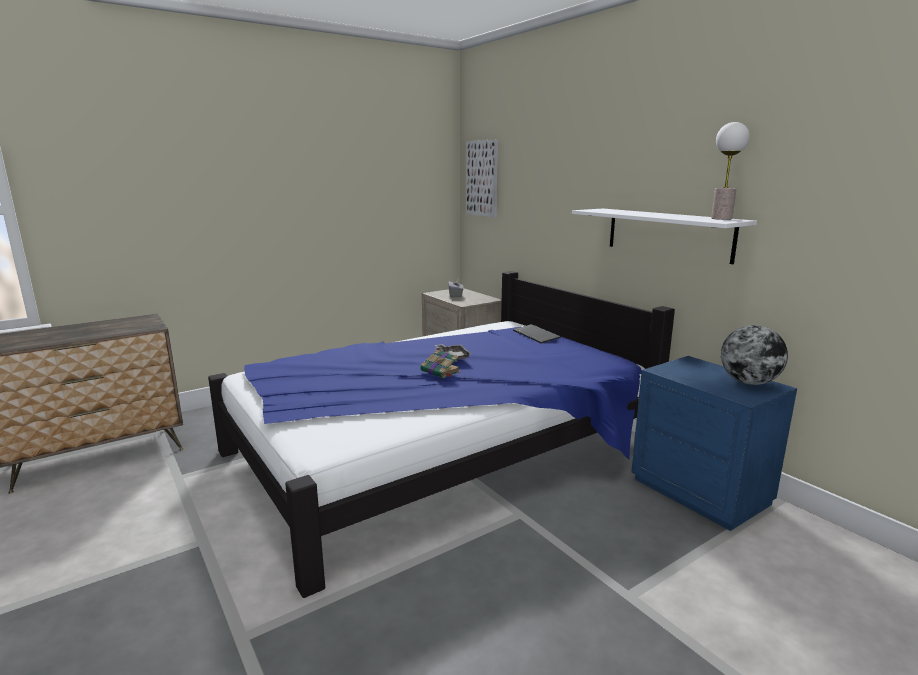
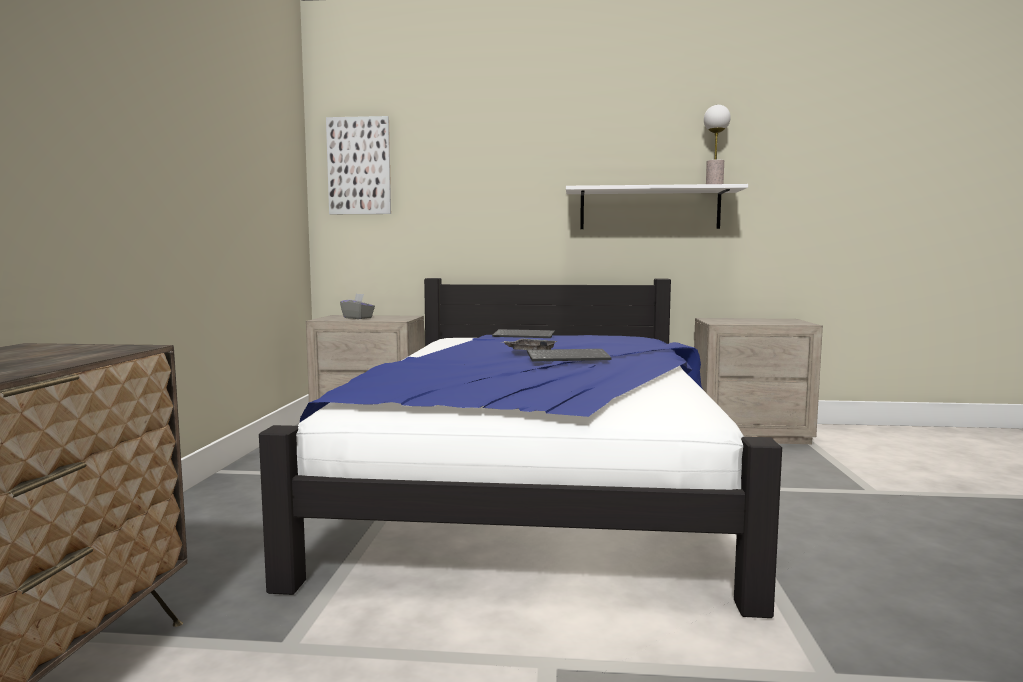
camera: 50 degrees left, 10 degrees down
(441, 371) = (569, 357): book -> keyboard
(701, 491) = (749, 433): blue nightstand -> beige nightstand
(748, 382) = (774, 320): globe -> none

